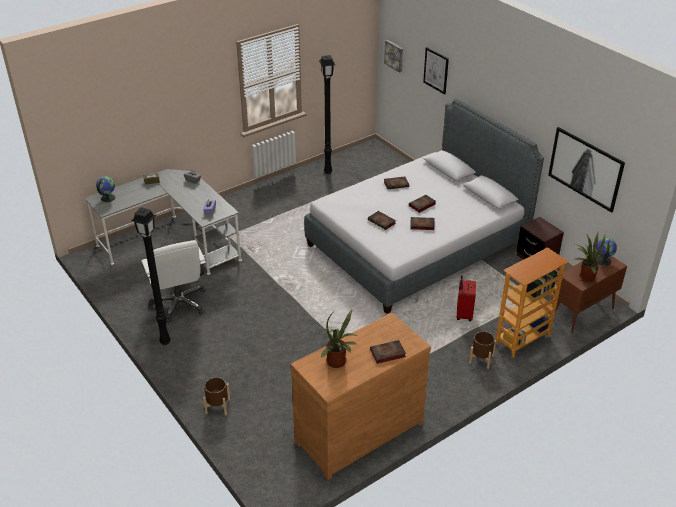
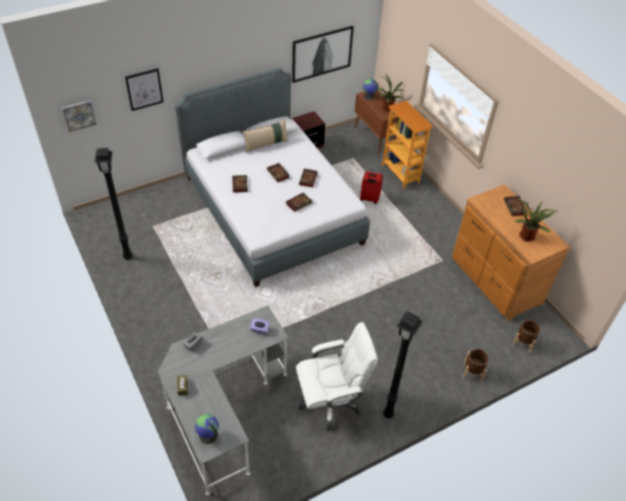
camera: 85 degrees left, 10 degrees up
(466, 193) = (266, 144): none -> beige pillow
(481, 359) = (420, 199): brown planter -> brown planter (523, 342)

